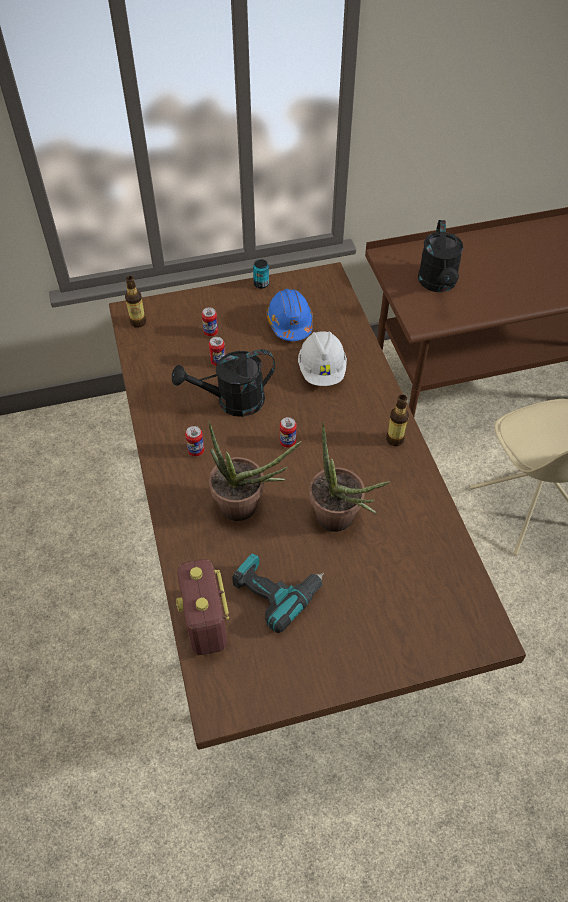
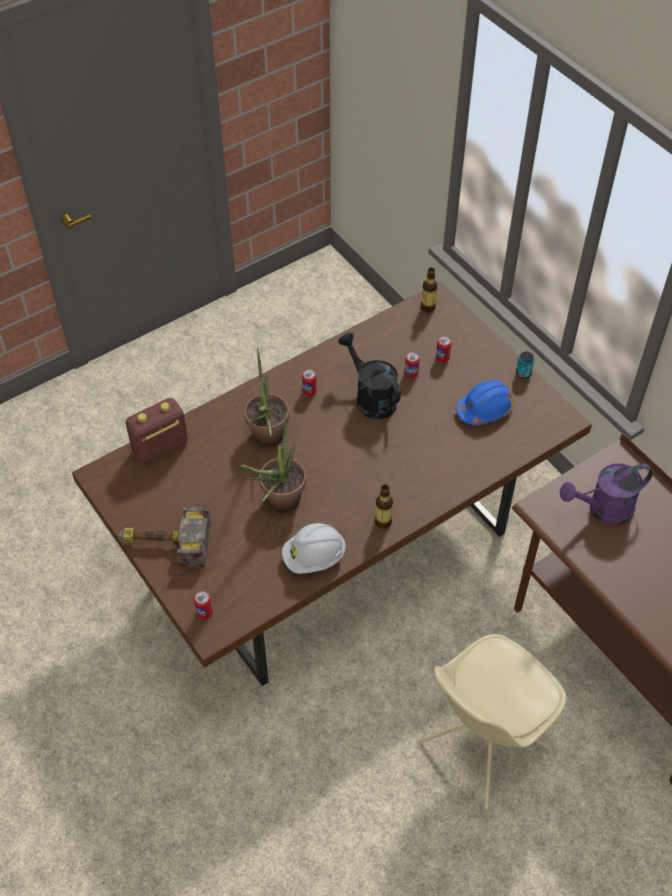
camera: 70 degrees right, 0 degrees up
(276, 591) = (201, 481): power drill -> none
(287, 442) = (345, 447): can -> can (204, 612)
(322, 370) = (438, 448): white hard hat -> white hard hat (314, 557)
(352, 655) = (163, 543): none -> hammer
(438, 284) = (603, 510): black watering can -> purple watering can

